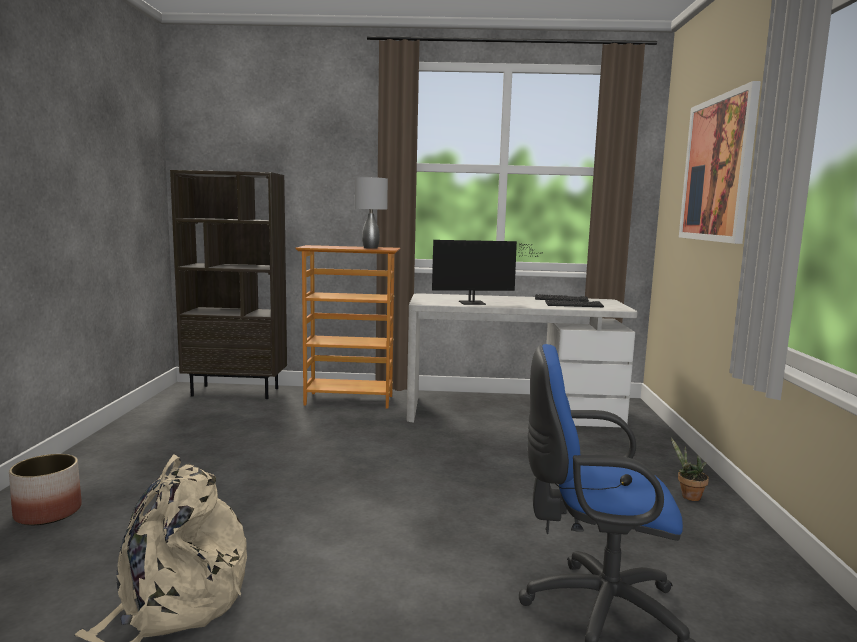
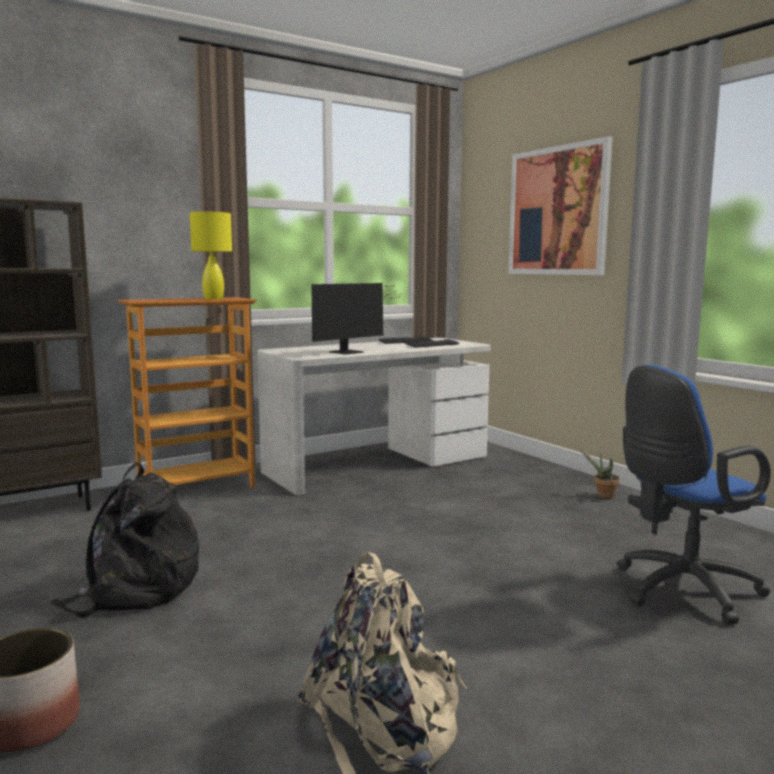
camera: 35 degrees left, 0 degrees up
(207, 457) = (135, 590): none -> black backpack
(371, 248) = (214, 298): grey table lamp -> yellow table lamp

